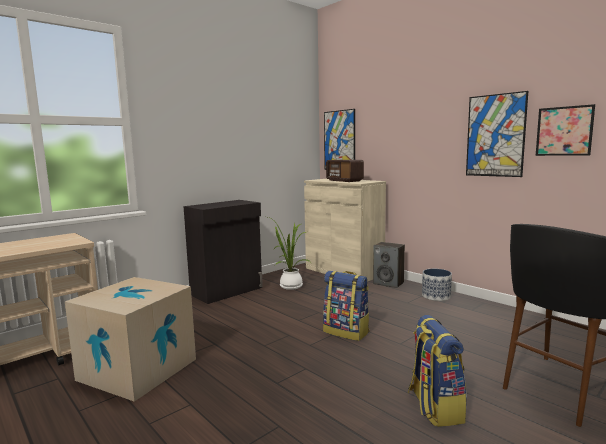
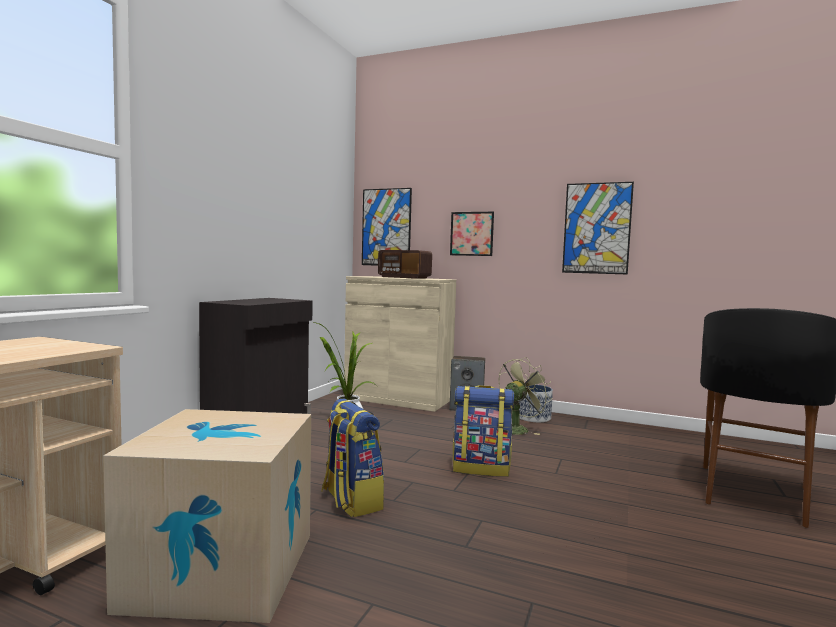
camera: 25 degrees left, 5 degrees down
(410, 304) = (517, 429): none -> green fan
(434, 407) = (671, 536): backpack -> backpack (351, 501)
(564, 131) = (671, 226): picture -> picture (471, 234)

